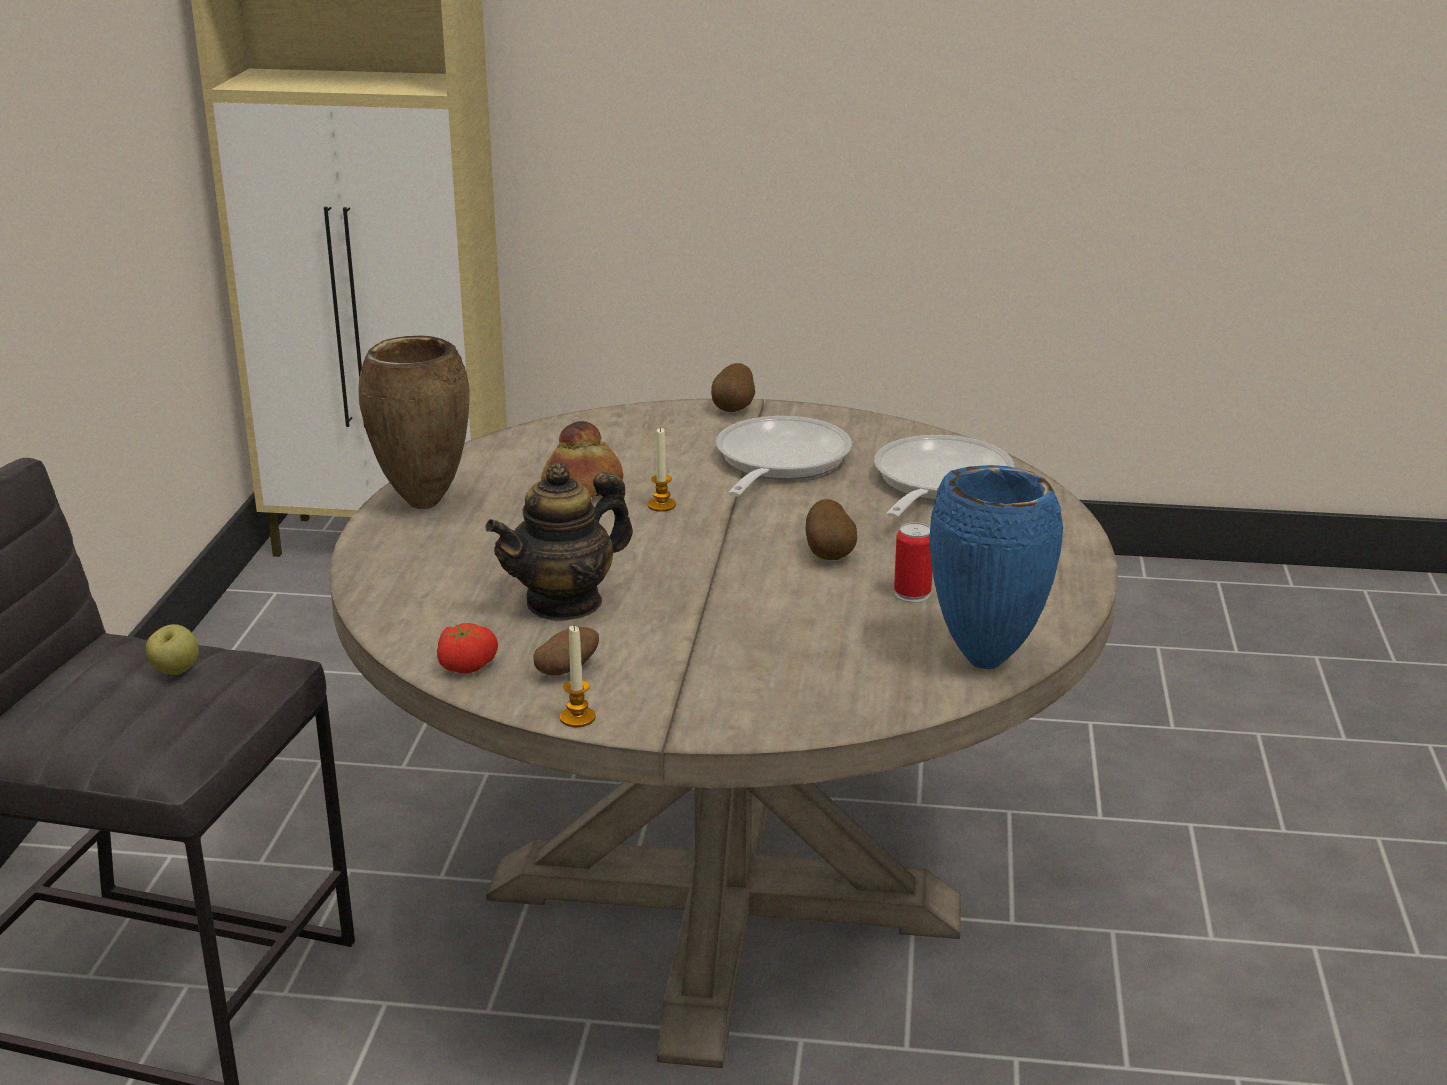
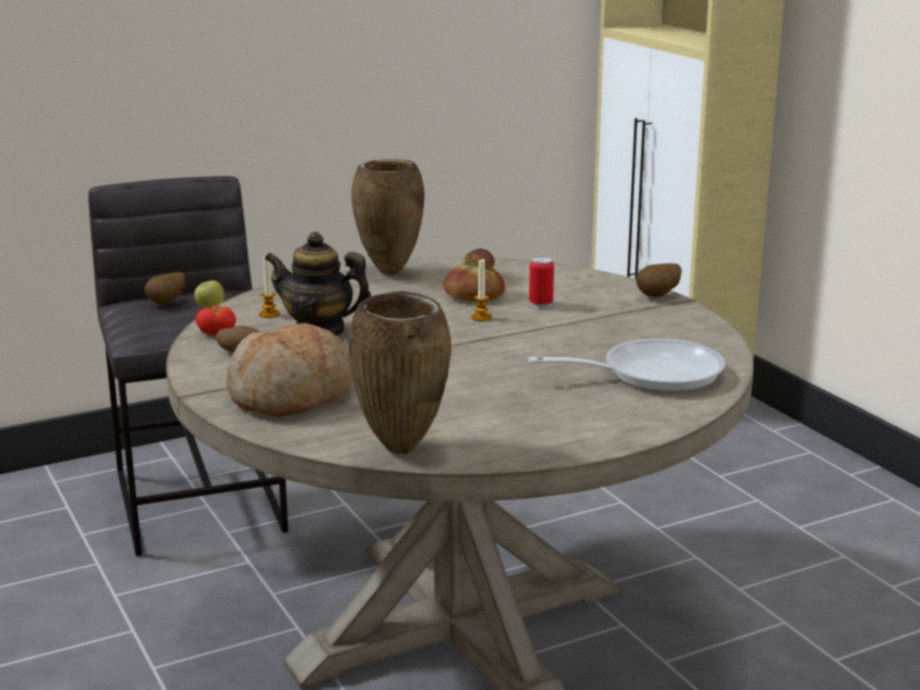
camera: 55 degrees right, 5 degrees down
(577, 718) = (191, 369): candle -> candle (269, 314)
(755, 678) = (292, 396): none -> bread
(777, 463) = (597, 327): frying pan -> none
(830, 555) = (486, 373): potato -> potato (167, 303)
(912, 594) = (466, 407): can -> can (541, 304)
(987, 660) = (403, 449): blue vase -> brown vase

